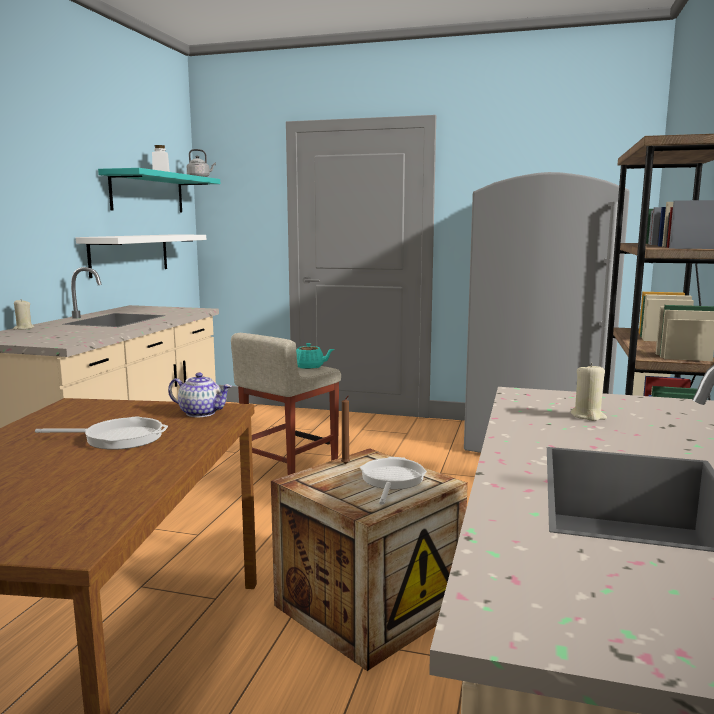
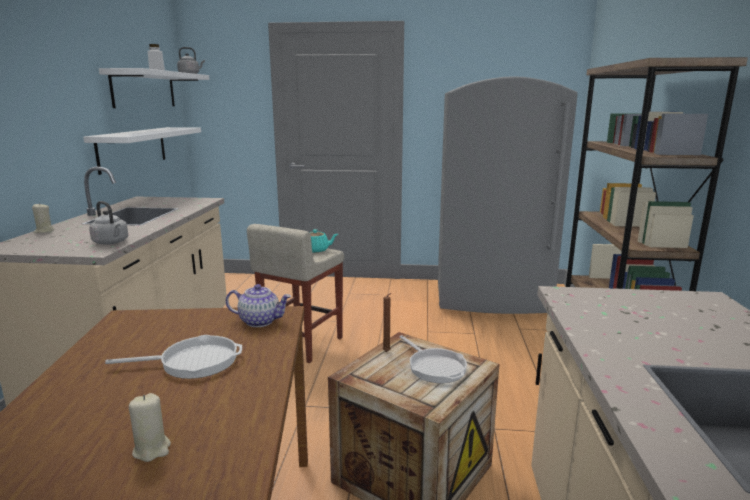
camera: 10 degrees left, 5 degrees up
(81, 338) = (111, 242): none -> grey kettle
(147, 193) = (144, 89): turquoise shelf -> white shelf
(391, 480) = (435, 367): frying pan -> frying pan turned 150 degrees clockwise
(588, 416) = (643, 320): beige candle -> beige candle (152, 449)

